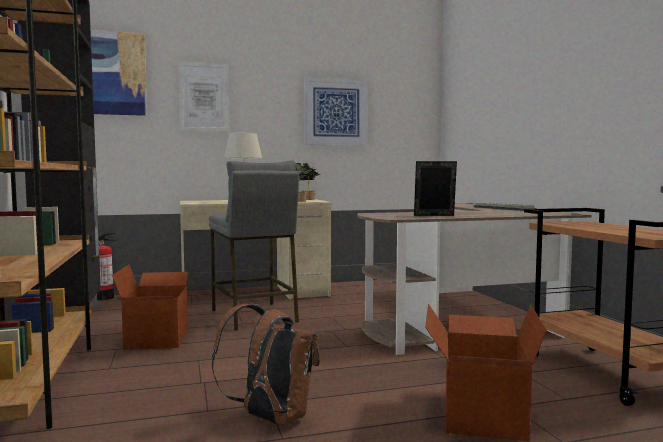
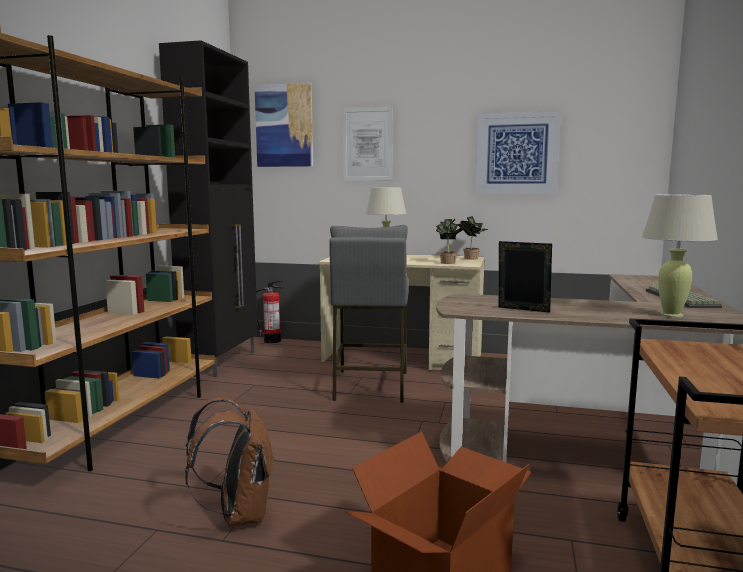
camera: 30 degrees right, 5 degrees up
(159, 339) = (260, 396): cardboard box -> none
(522, 213) = (671, 315): none -> beige table lamp

